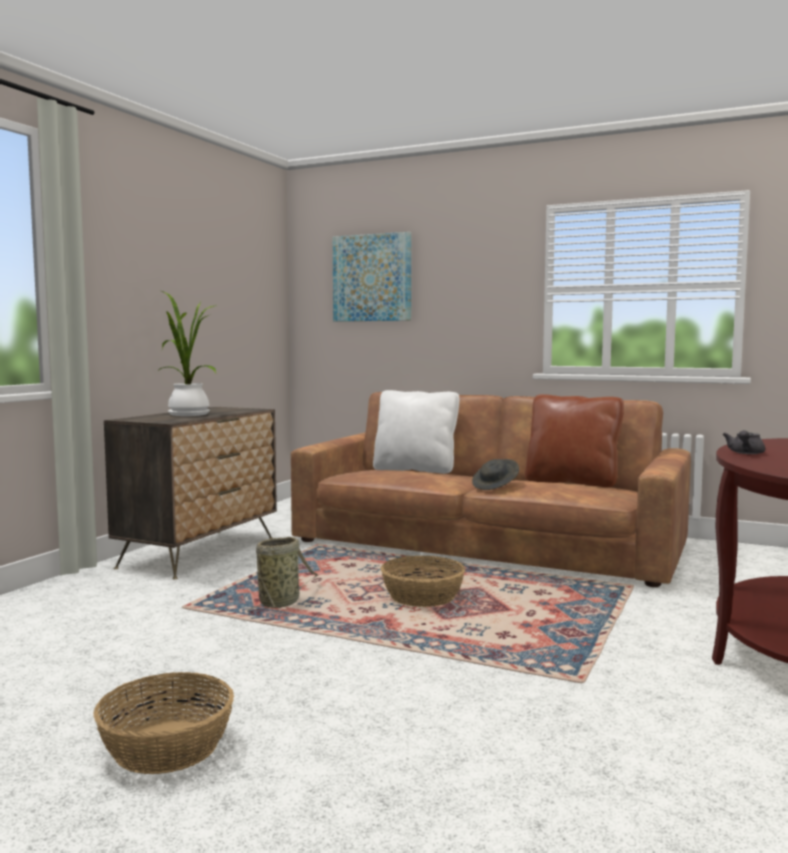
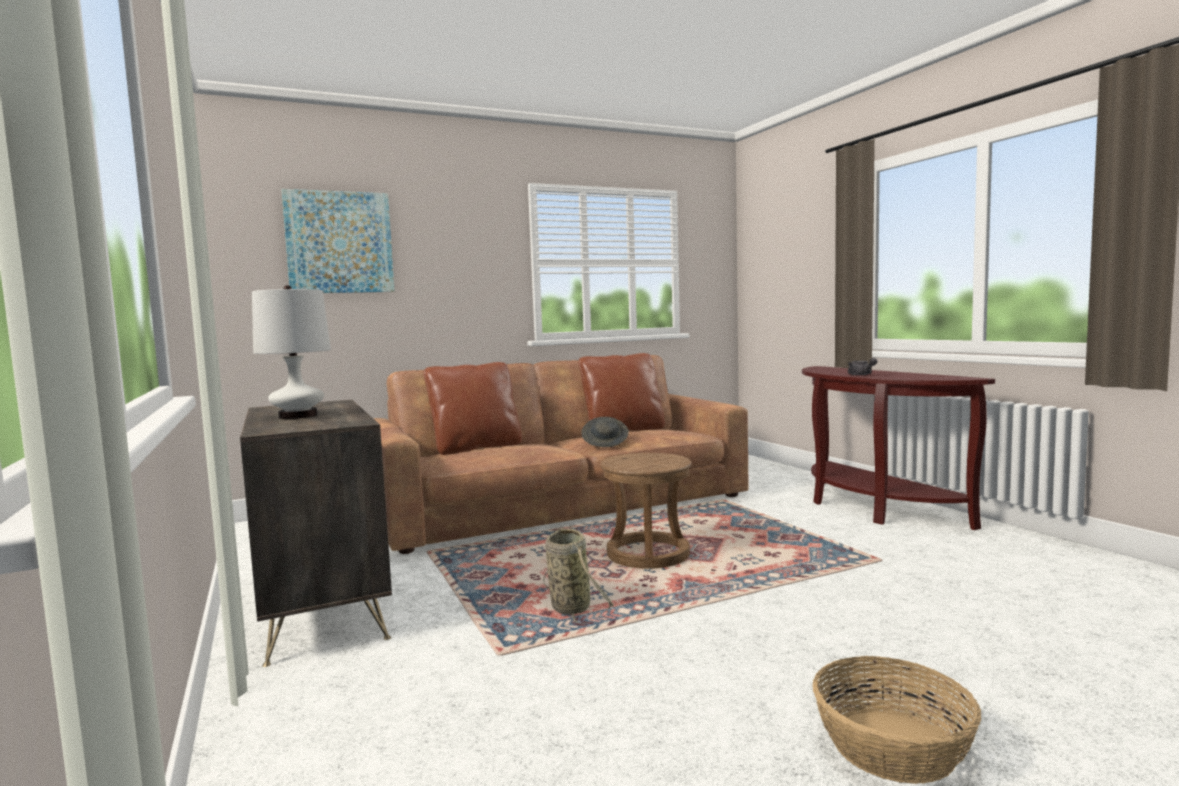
camera: 50 degrees left, 0 degrees up
(187, 414) = (298, 416): potted plant -> white table lamp
(415, 470) = (476, 447): white pillow -> brown pillow
(423, 597) = (648, 554): basket -> brown stool

